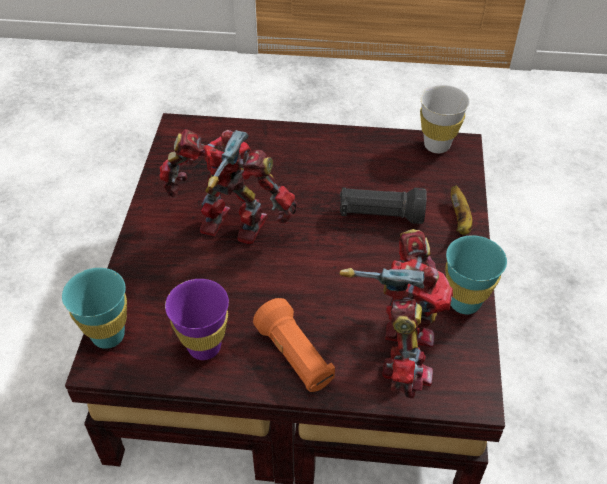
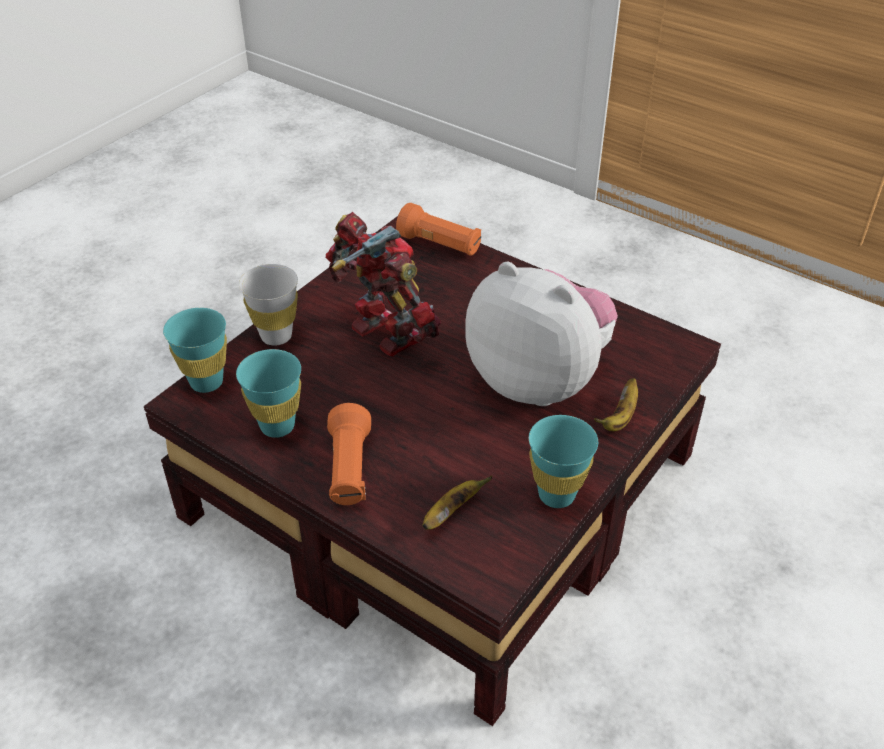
camera: 30 degrees right, 5 degrees down
(204, 347) = (277, 426): purple cup -> turquoise cup
(217, 132) = (440, 245): none -> orange flashlight
(380, 215) = (538, 380): black flashlight -> plush toy
(401, 354) = (451, 512): toy robot -> banana
(437, 145) = (658, 336): white cup -> white cup (276, 336)

